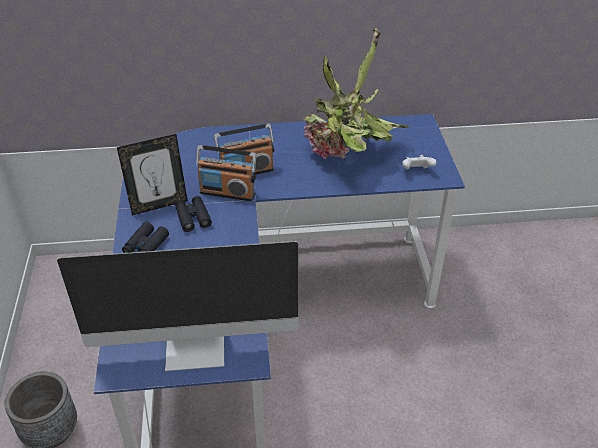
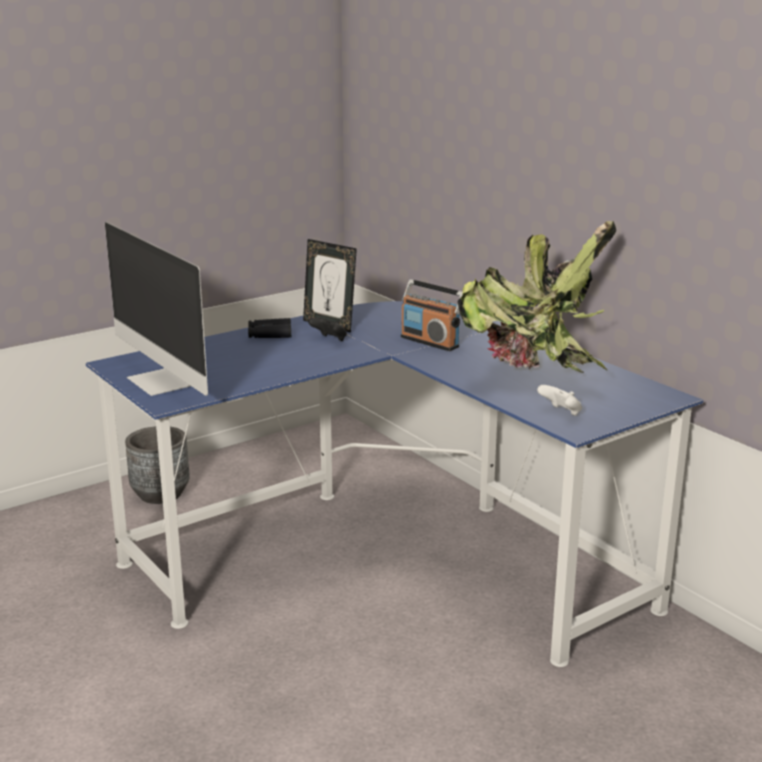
camera: 60 degrees right, 20 degrees down
(193, 217) = (329, 340): black binoculars -> black game controller
(227, 192) = (385, 343): radio -> none

